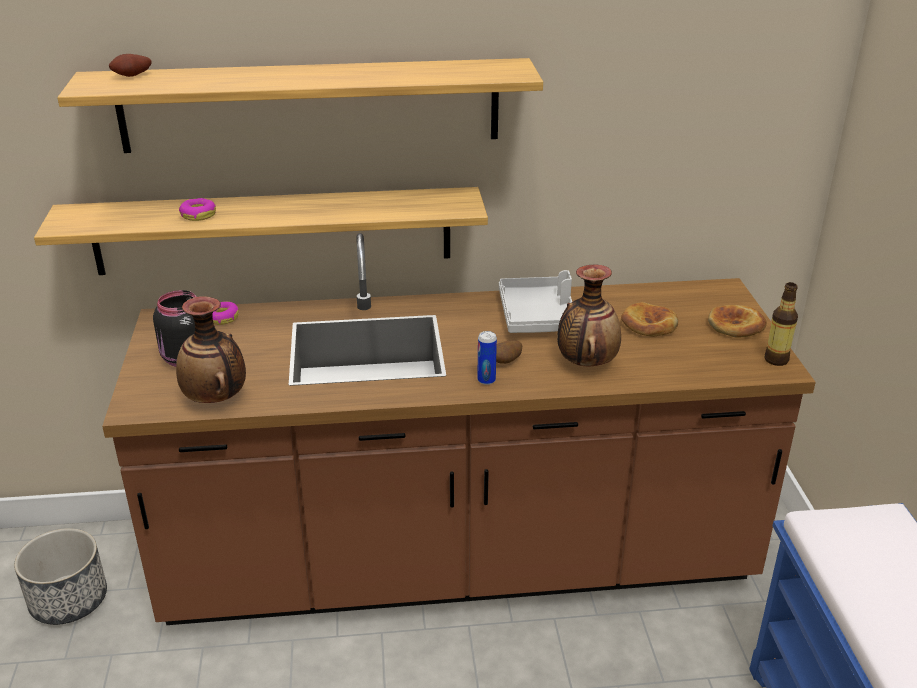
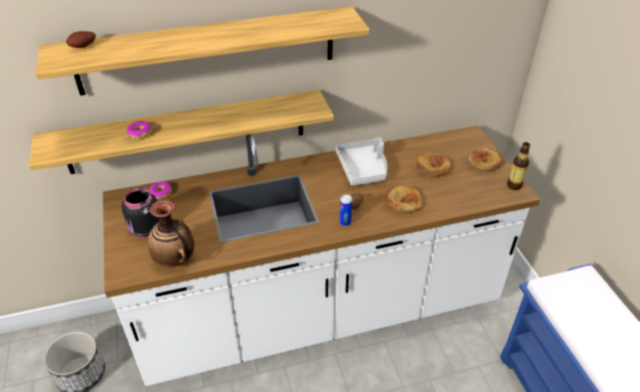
camera: 10 degrees left, 10 degrees up
(458, 562) = (320, 312): brown counter -> white counter
(586, 363) = (402, 202): vase -> bread

